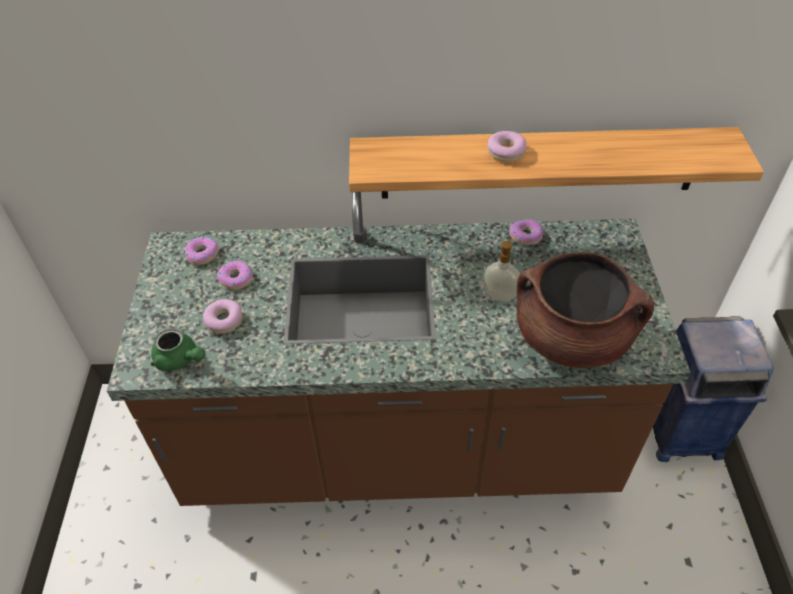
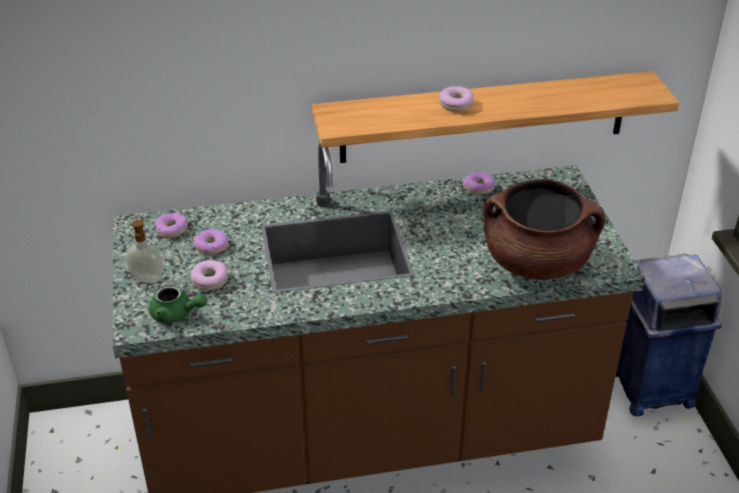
camera: 10 degrees left, 10 degrees down
(499, 294) = (465, 235): soap dispenser -> soap dispenser (148, 278)

